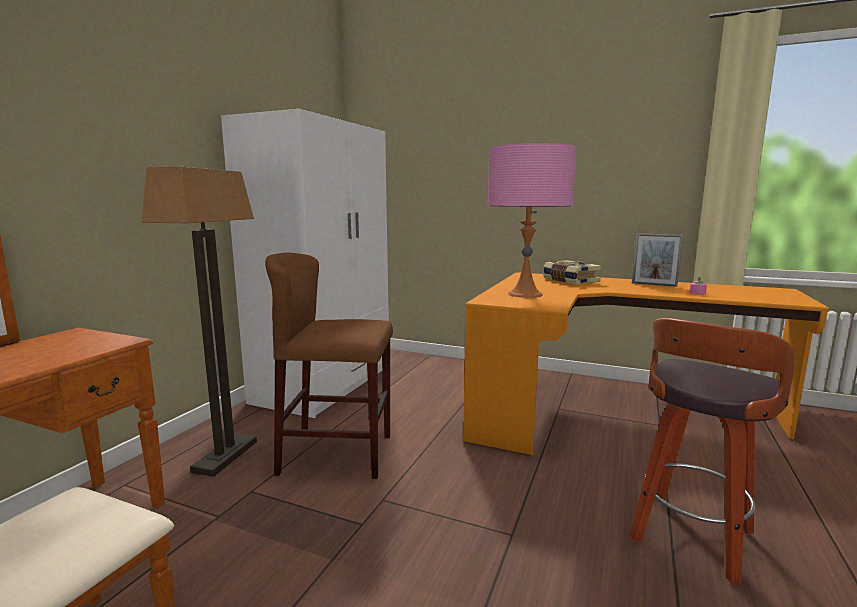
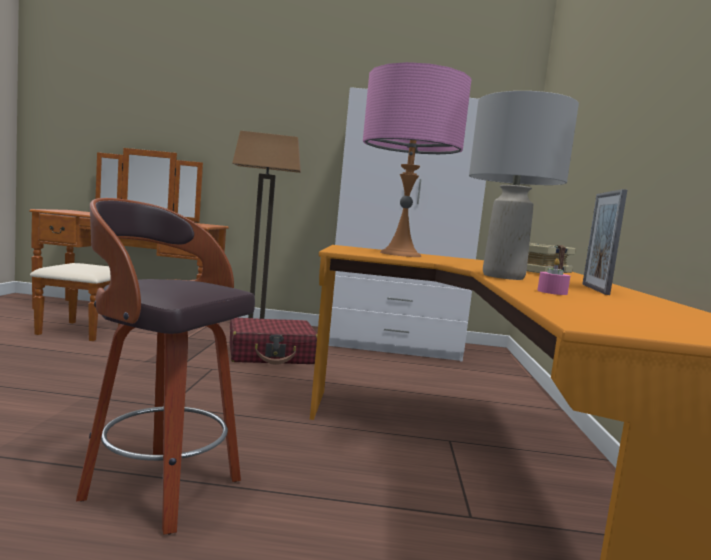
camera: 70 degrees right, 5 degrees down
(337, 454) = (271, 354): brown stool -> red suitcase
(636, 291) = (504, 277): none -> grey table lamp

